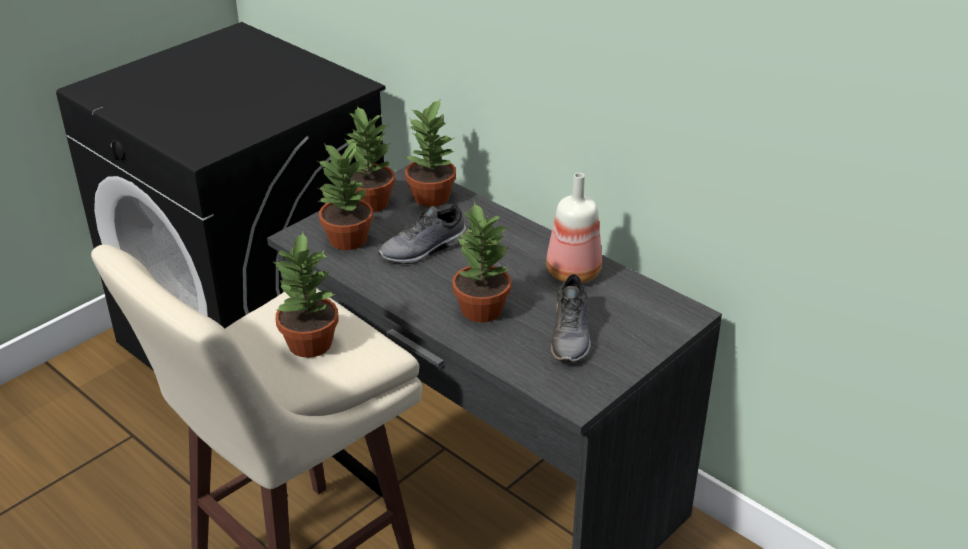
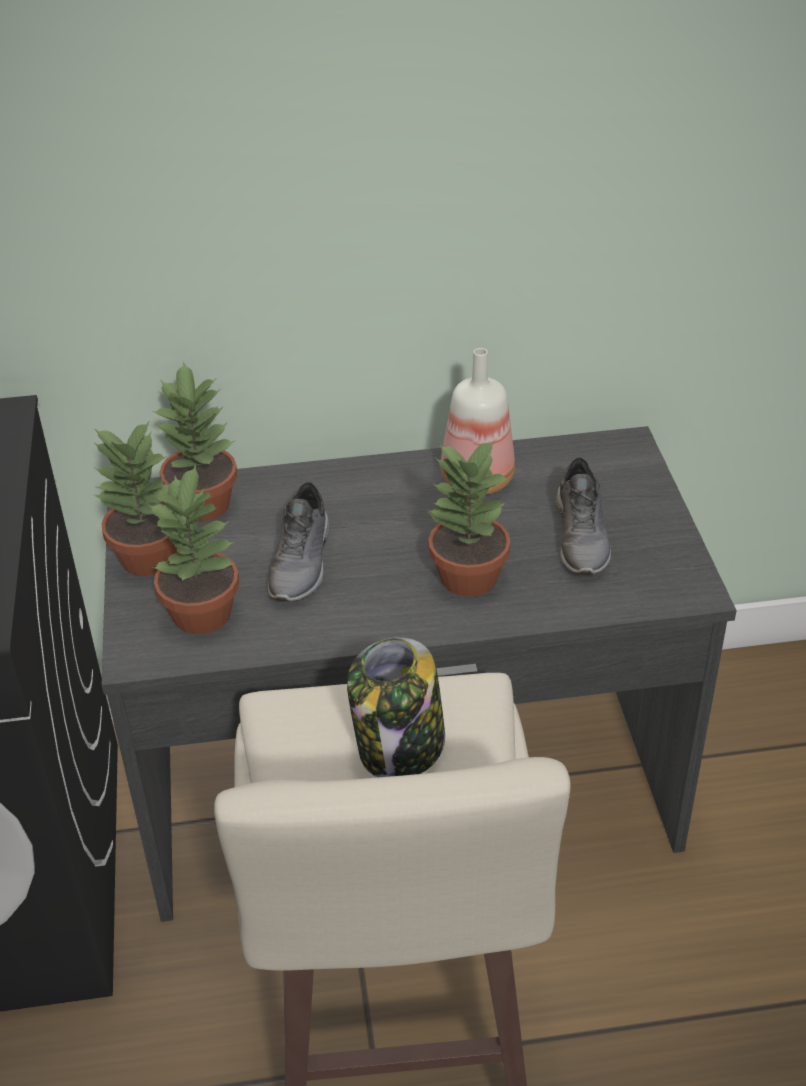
camera: 50 degrees left, 5 degrees up
(309, 344) = (400, 747): potted plant -> jar
(571, 335) = (582, 537): grey shoe -> grey shoe turned 45 degrees clockwise

